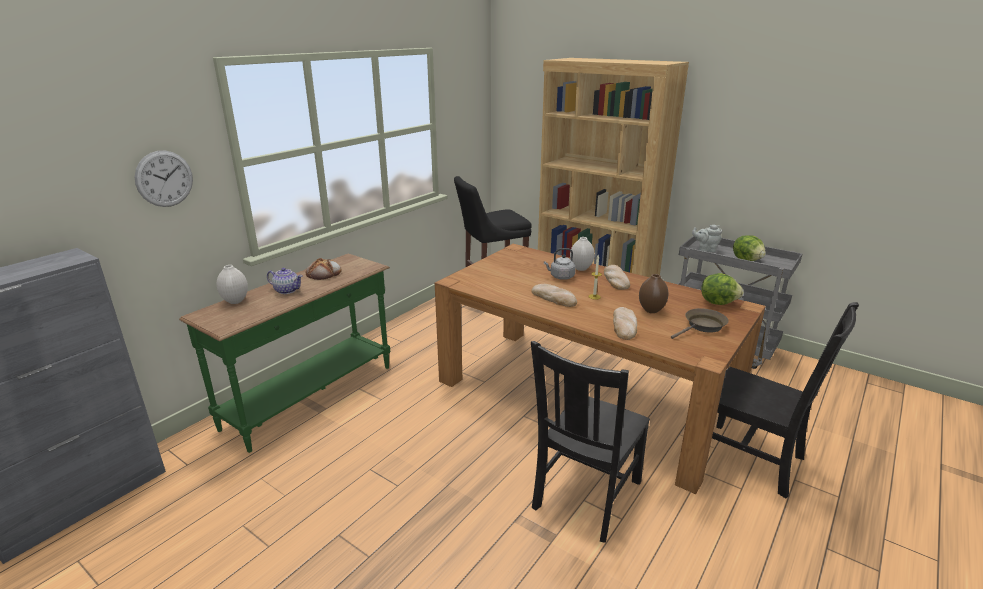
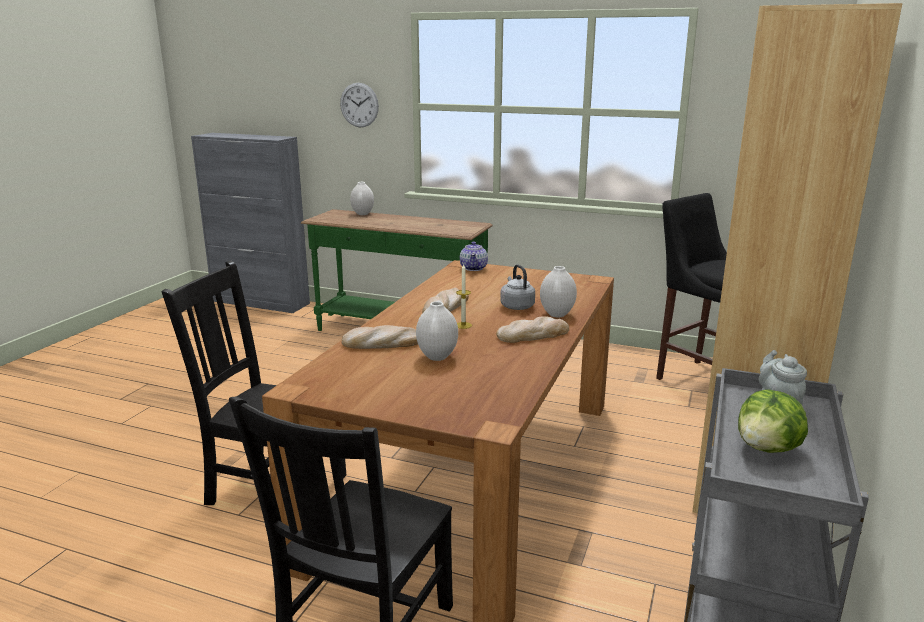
camera: 75 degrees right, 5 degrees down
(287, 290) = (390, 220): teapot -> teapot (474, 268)
(324, 273) = (434, 223): bread -> none
(651, 310) = (436, 357): brown vase -> white vase
(702, 326) = (398, 389): brown frying pan -> none
(718, 302) = (497, 403): lettuce -> none

